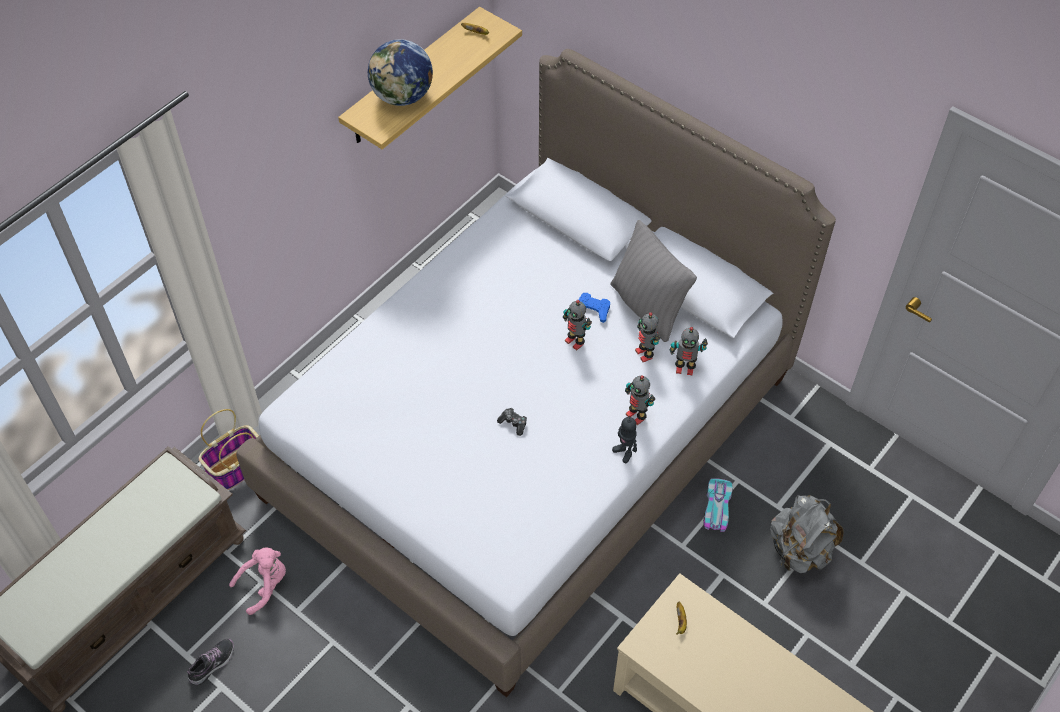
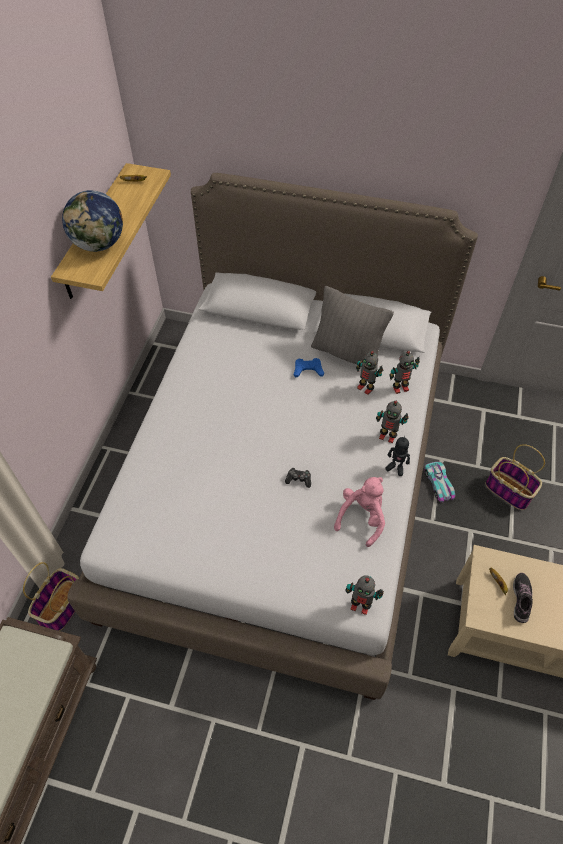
camera: 25 degrees left, 0 degrees up
(212, 664) = (119, 790): shoe -> shoe (521, 599)
(264, 585) = (132, 696): pink plush toy -> pink plush toy (362, 517)
(575, 341) = (309, 398): toy robot -> toy robot (360, 605)
(799, 550) = (509, 491): grey backpack -> basket

